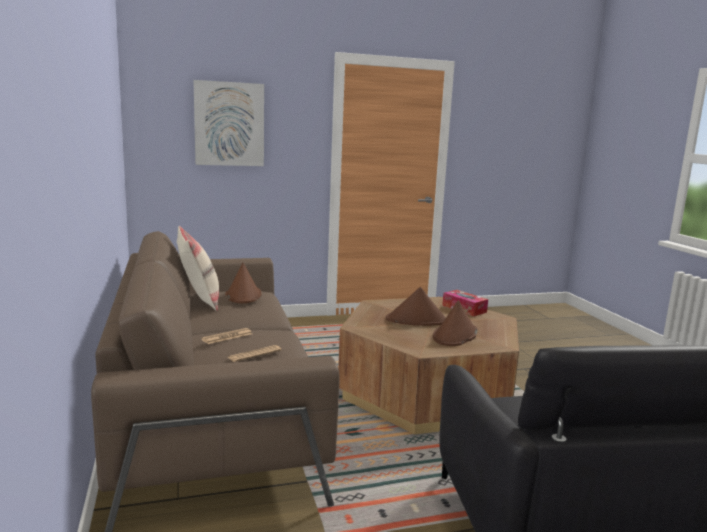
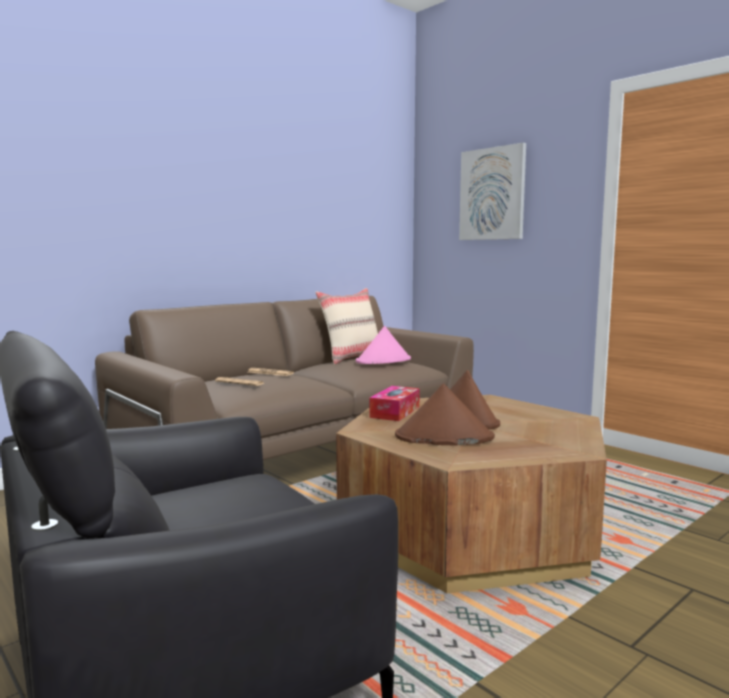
camera: 65 degrees right, 5 degrees down
(243, 295) = (383, 361): brown hat -> pink hat
(464, 309) = (570, 431): tissue box -> tissue box (395, 412)

